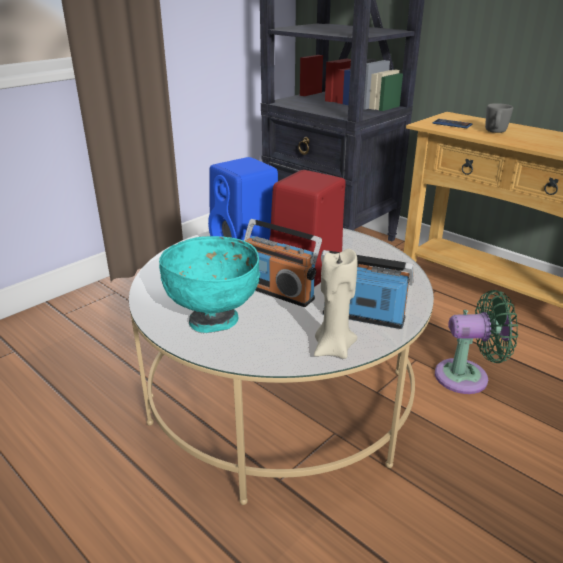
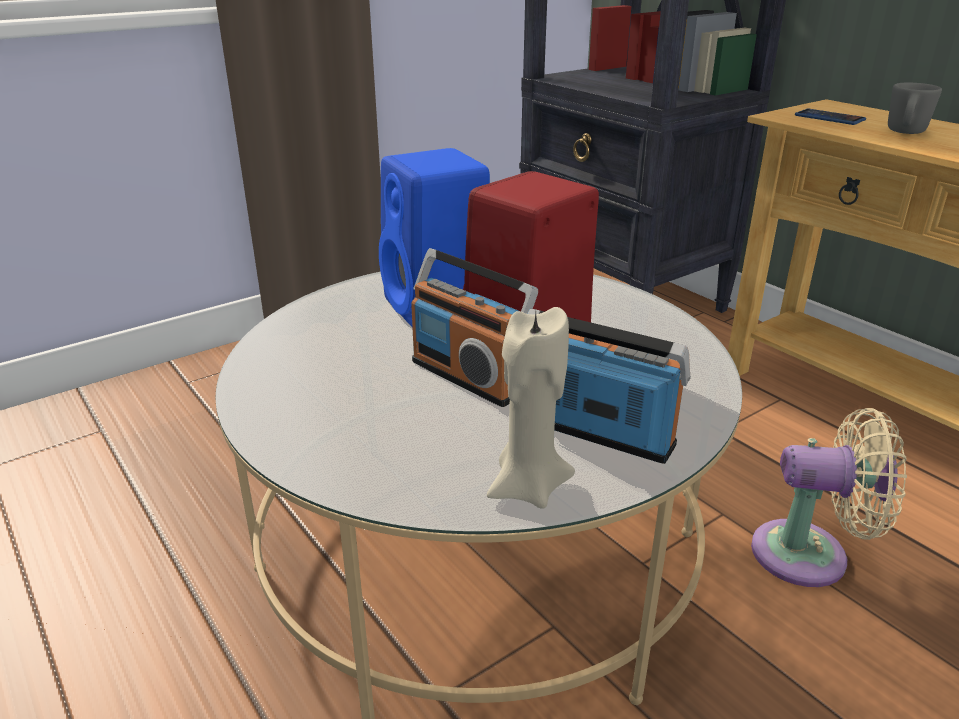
camera: 10 degrees right, 0 degrees up
(214, 320) = (343, 415): turquoise bowl -> none
(467, 377) = (810, 555): green fan -> beige fan

